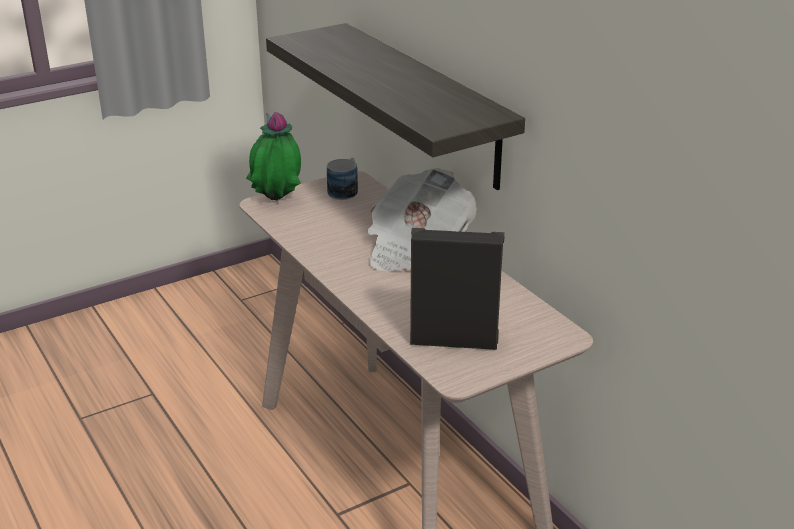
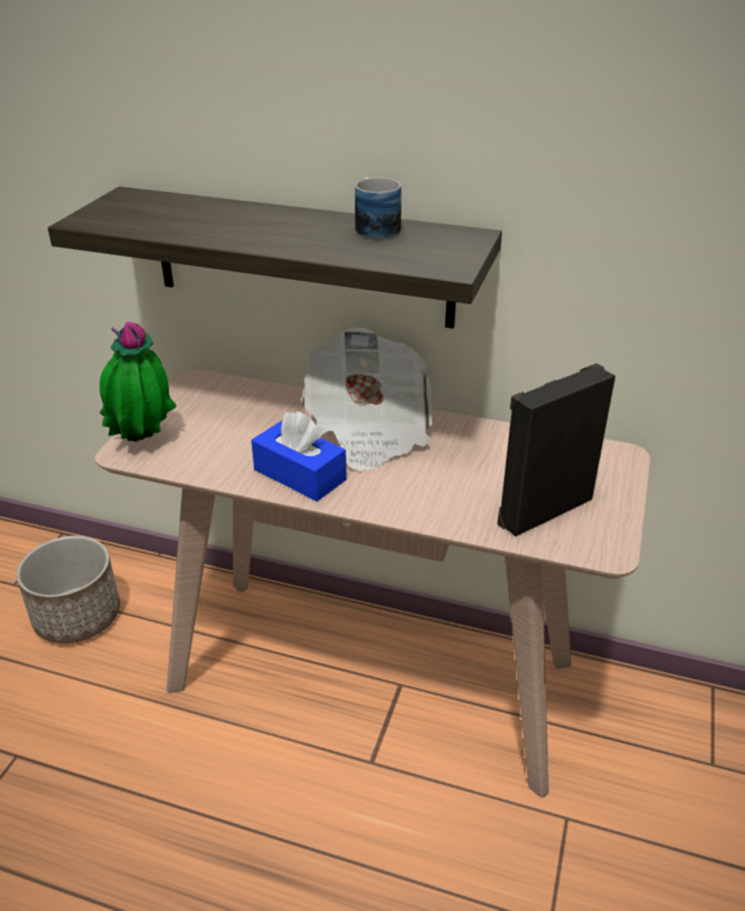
camera: 40 degrees left, 5 degrees up
(257, 336) = (78, 616): none -> planter
(336, 255) = (299, 475): none -> blue tissue box
(345, 190) = (204, 397): mug -> mug (374, 228)

